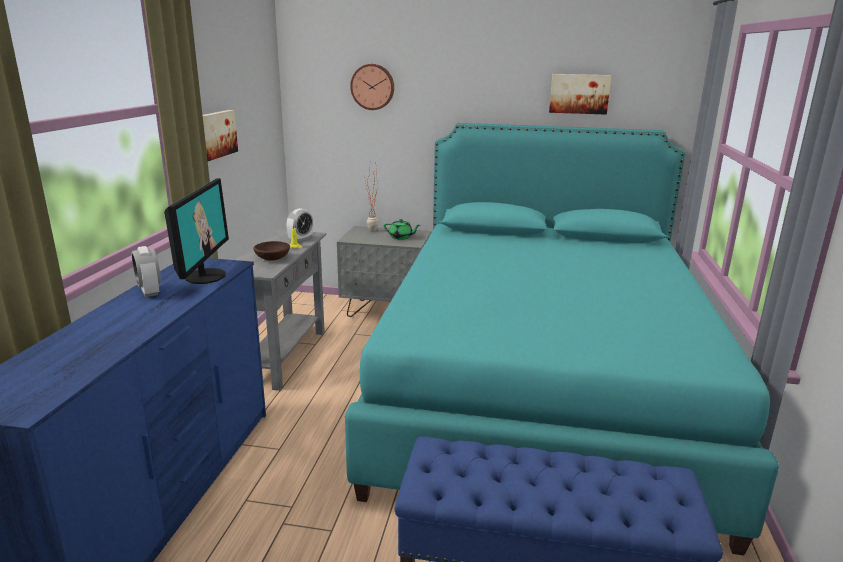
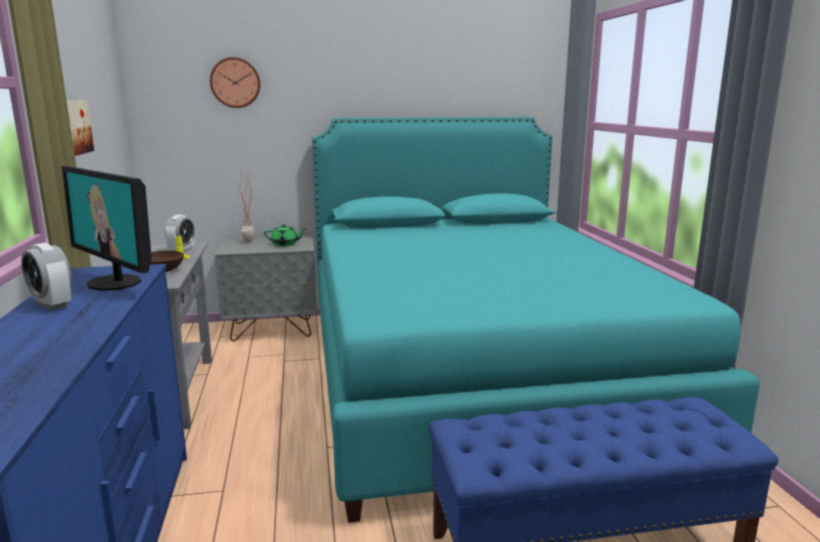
camera: 20 degrees left, 5 degrees down
(204, 276) = (115, 282): monitor -> monitor turned 150 degrees clockwise
(579, 94) = (451, 85): picture -> none

